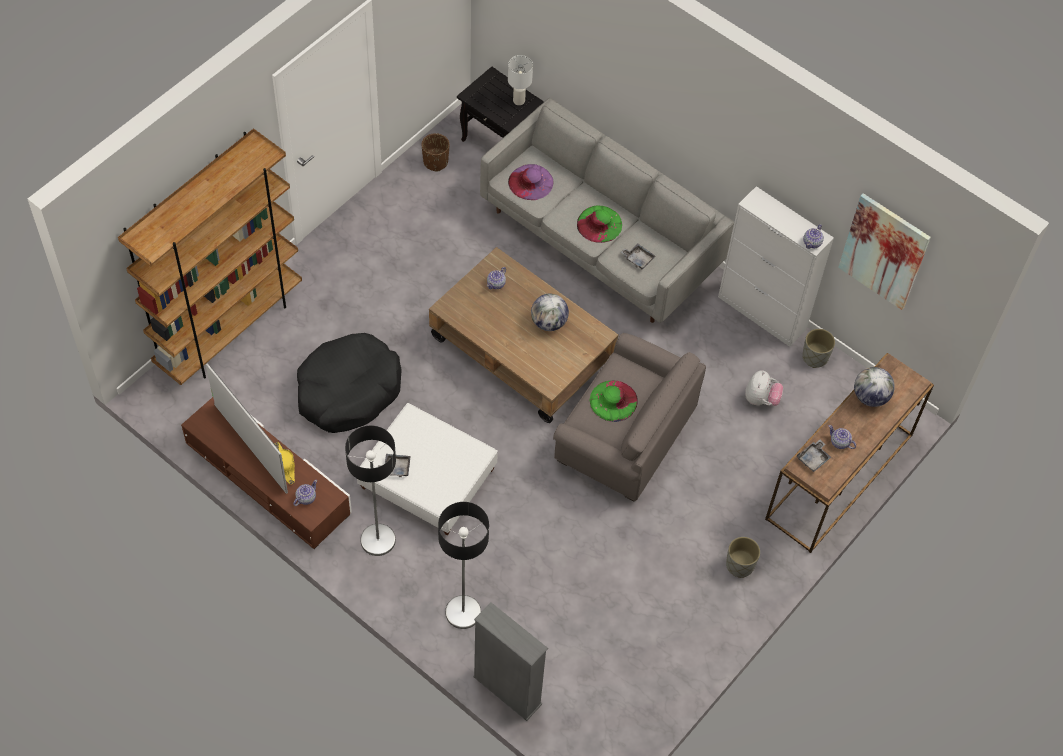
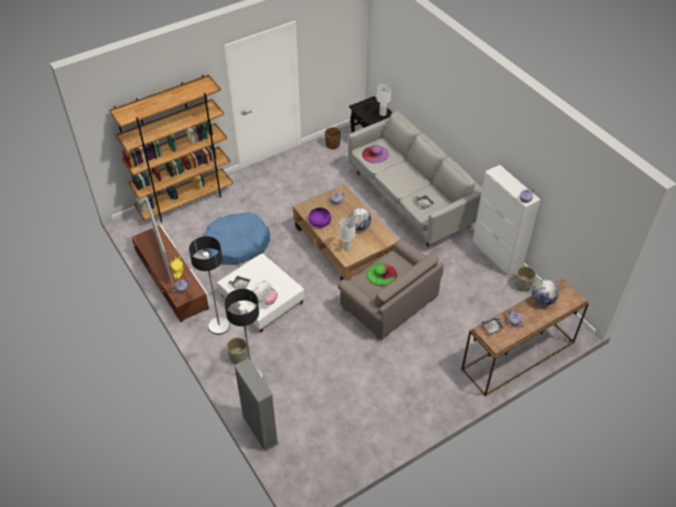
camera: 20 degrees right, 10 degrees down
(348, 391) = (236, 245): black dog bed -> blue dog bed
(483, 328) = (319, 222): none -> purple bowl
(543, 366) = (347, 248): none -> white table lamp
(599, 224) = (407, 181): green hat -> none
(740, 565) = (436, 392): grey planter -> grey planter (238, 357)
(761, 399) = (481, 301): plush toy -> plush toy (265, 300)
(884, 251) = (569, 208): picture -> none

